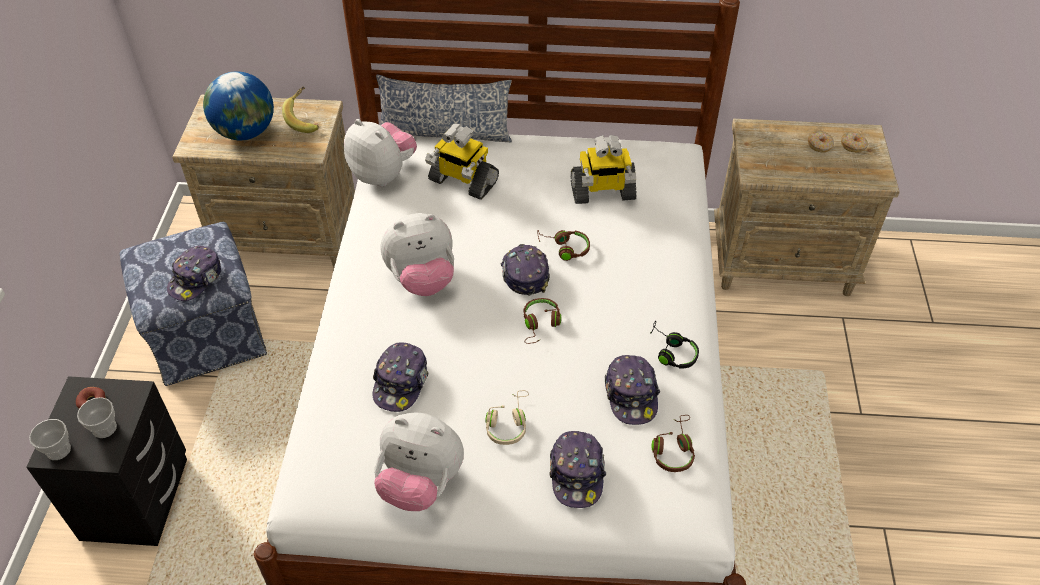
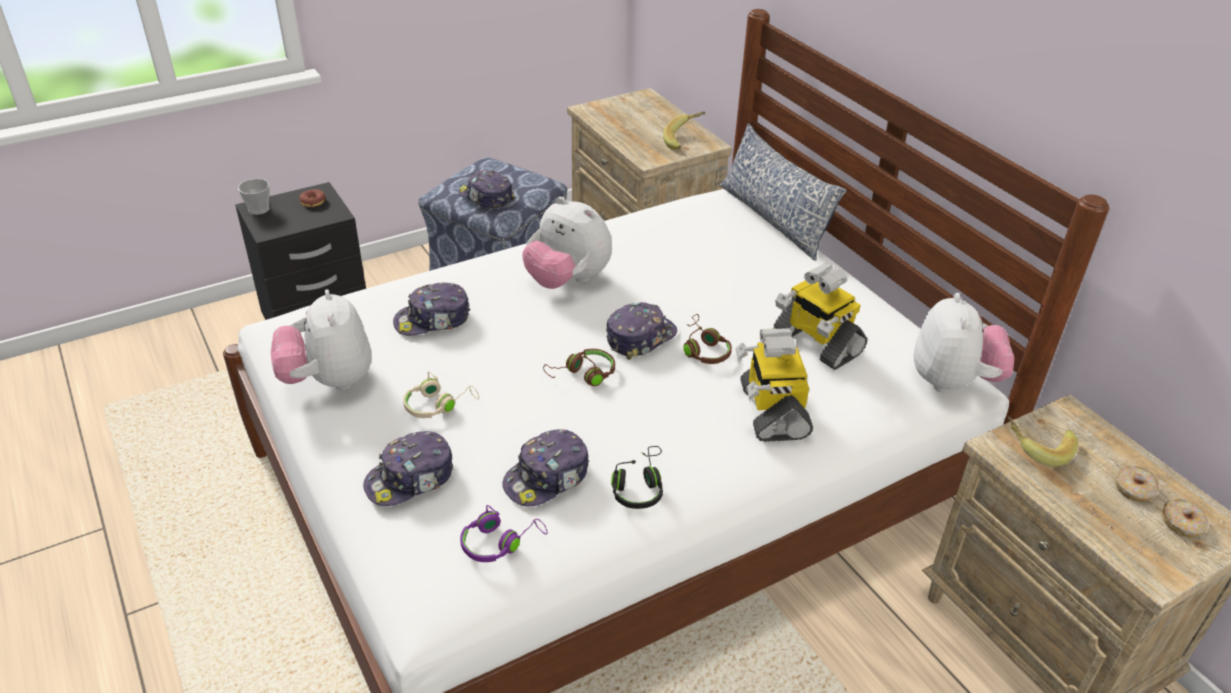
camera: 55 degrees right, 10 degrees down
(104, 428) = (293, 218): cup -> none
(196, 279) = (486, 197): cap -> cap turned 45 degrees clockwise
(245, 132) = (633, 123): globe -> none
(383, 174) = (675, 208): plush toy -> plush toy (953, 382)
(462, 181) = (718, 251): toy robot -> toy robot (771, 411)
(673, 449) = (500, 542): brown headphones -> purple headphones
(766, 160) = (1036, 449): none -> banana

